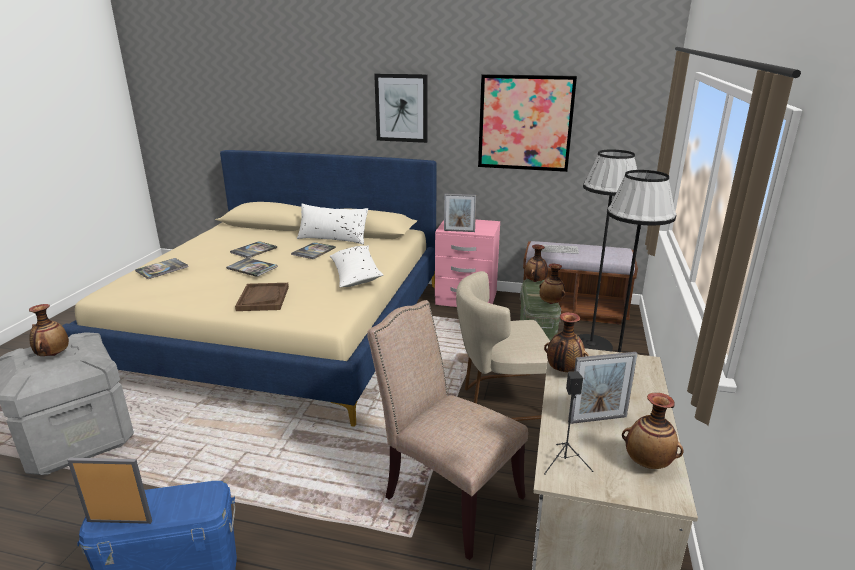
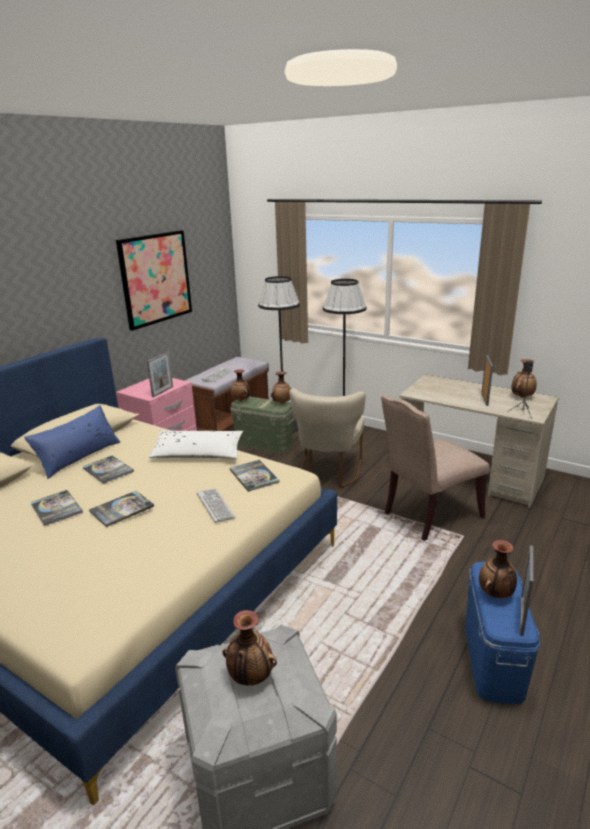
camera: 70 degrees left, 0 degrees up
(162, 269) = (46, 583): book -> book (254, 476)
(263, 298) = (215, 506): brown tray -> keyboard
(333, 238) = (79, 457): white pillow -> blue pillow
(401, 108) = (48, 291): picture -> none
(563, 371) = (433, 397): vase -> vase (496, 594)

